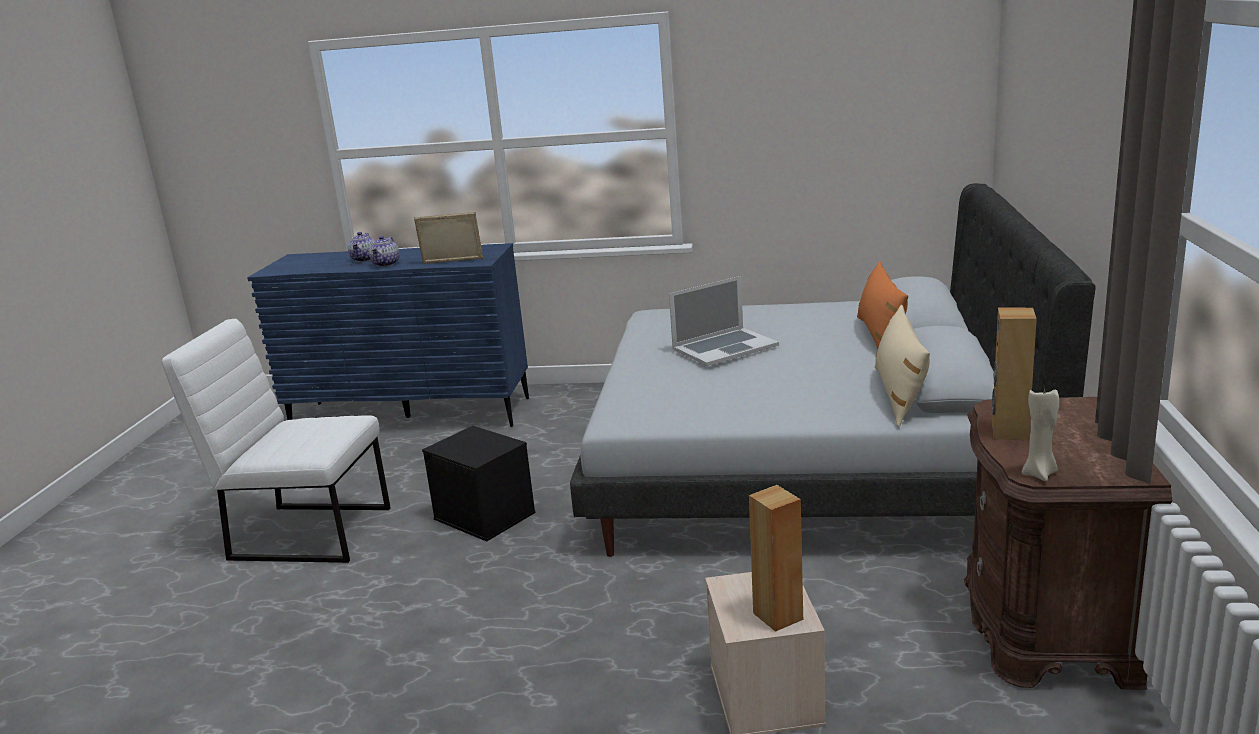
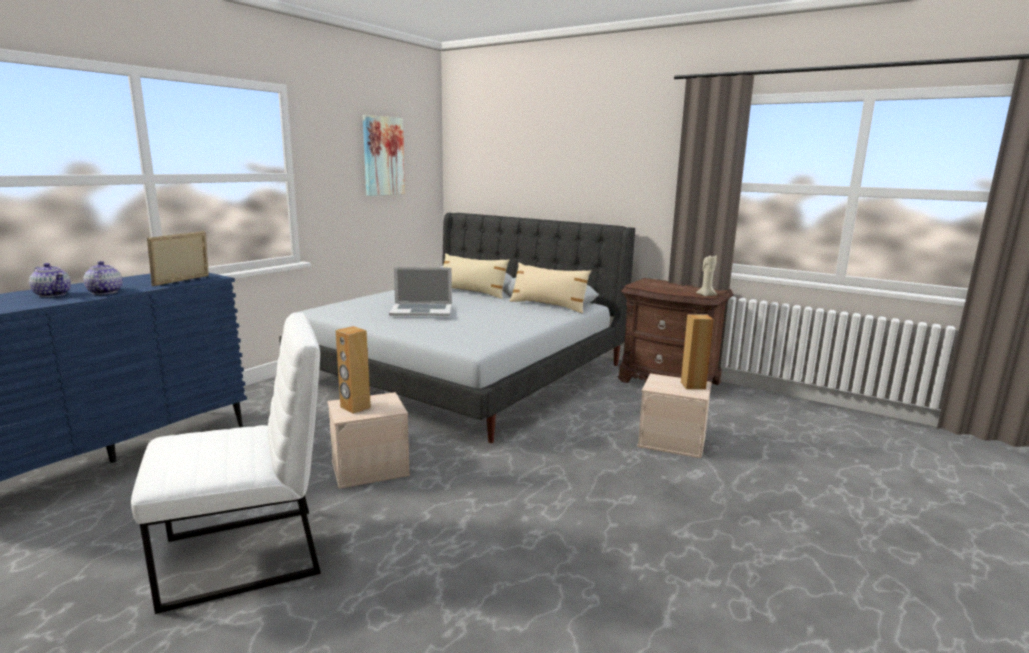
camera: 65 degrees left, 5 degrees down
(307, 532) = (248, 555): white chair -> white chair turned 150 degrees counterclockwise
(386, 264) = (104, 292): teapot -> teapot turned 150 degrees counterclockwise
(486, 516) = (371, 467): black storage box -> beige storage box
(724, 347) = (421, 310): laptop -> laptop turned 90 degrees clockwise
(843, 91) = (383, 156): none -> picture
(880, 337) = (472, 293): orange pillow -> beige pillow
(1009, 432) = (662, 290): brown speaker -> brown speaker (355, 407)

